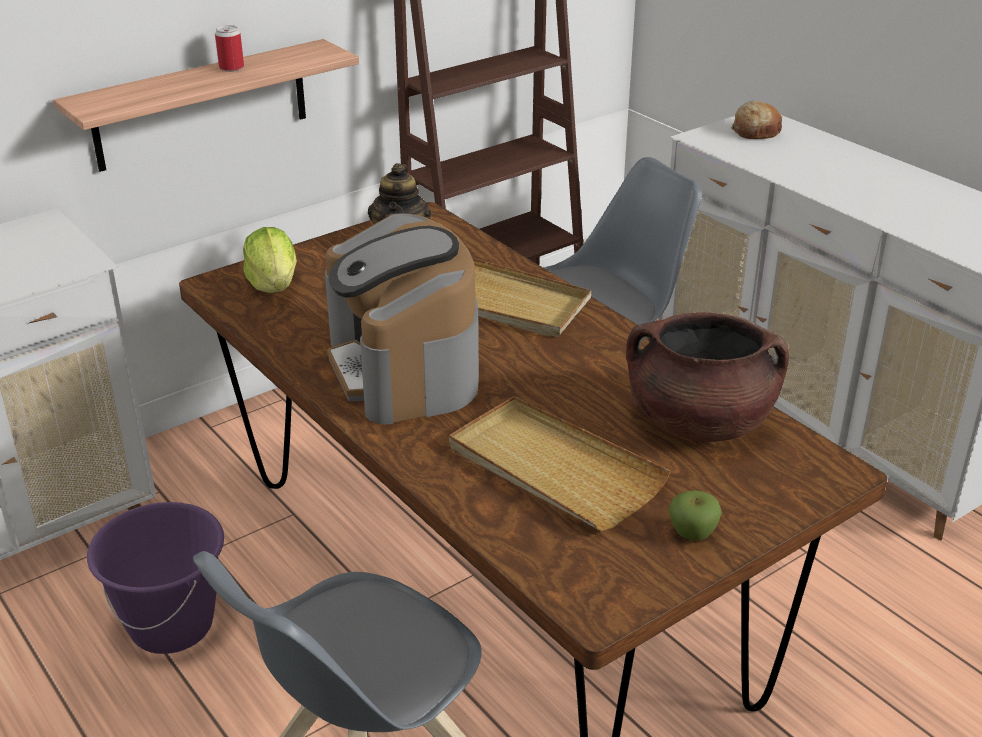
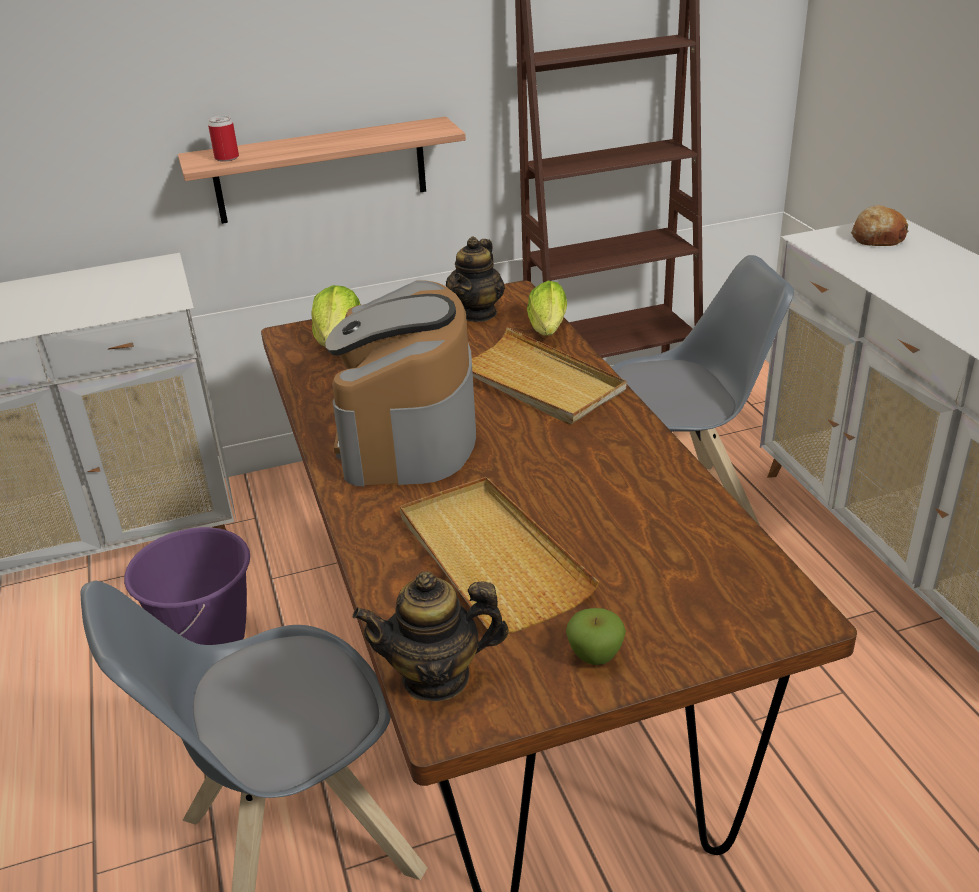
camera: 20 degrees right, 0 degrees up
(231, 68) = (344, 136): can -> can (227, 158)
(482, 249) = (548, 330): none -> lettuce
(567, 577) = (436, 677): none -> teapot
(699, 422) = (670, 534): brown cooking pot -> none

